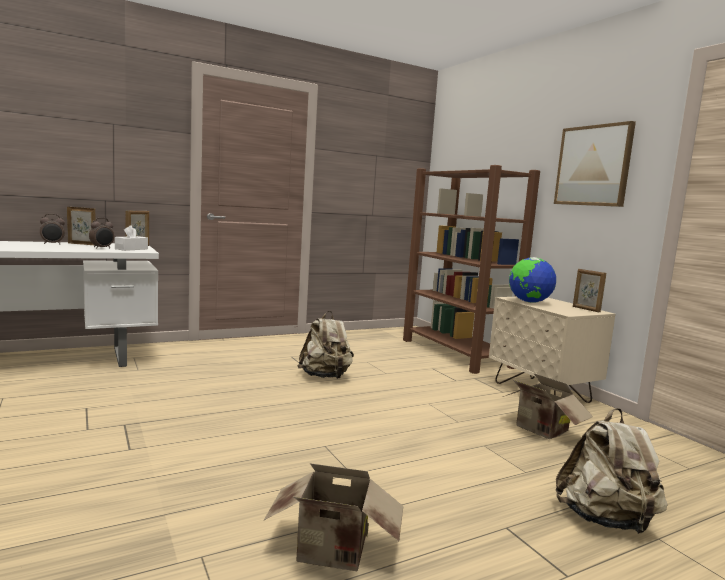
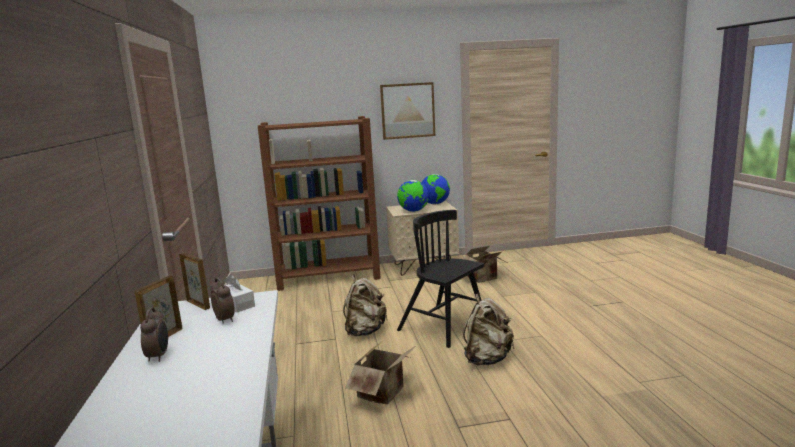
camera: 70 degrees left, 5 degrees up
(333, 554) = (625, 347): cardboard box -> cardboard box (384, 393)
(352, 412) = (446, 327): none -> black chair
(586, 309) = (435, 204): picture frame -> globe
(605, 520) = (578, 286): beige backpack -> beige backpack (487, 359)

